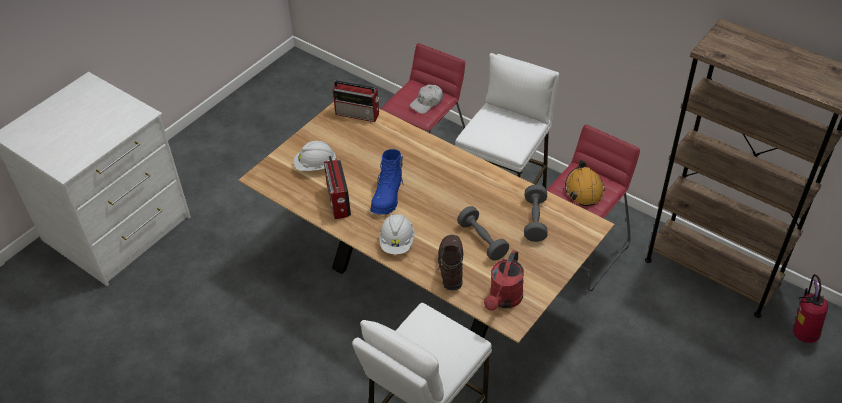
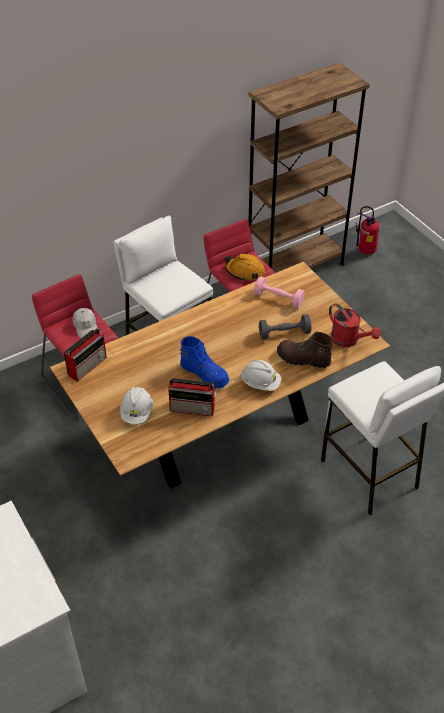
camera: 70 degrees left, 0 degrees up
(535, 220) = (278, 299): grey dumbbell -> pink dumbbell

